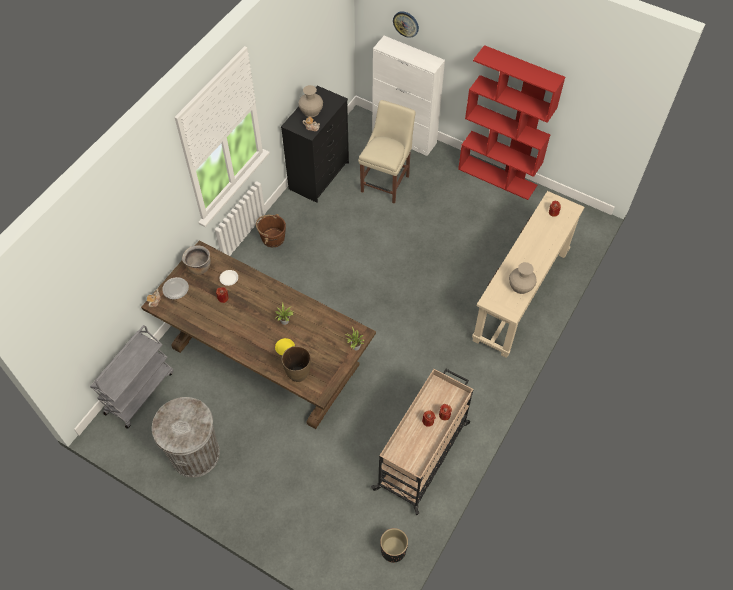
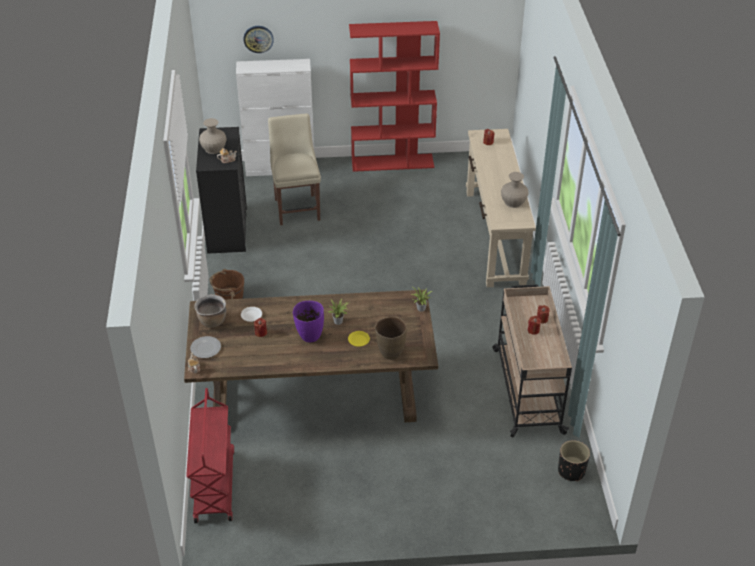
camera: 35 degrees left, 15 degrees down
(139, 392) = (214, 485): grey cart -> red cart
(195, 454) = (321, 504): grey trash can -> none
(253, 322) = (309, 336): none -> purple vase

